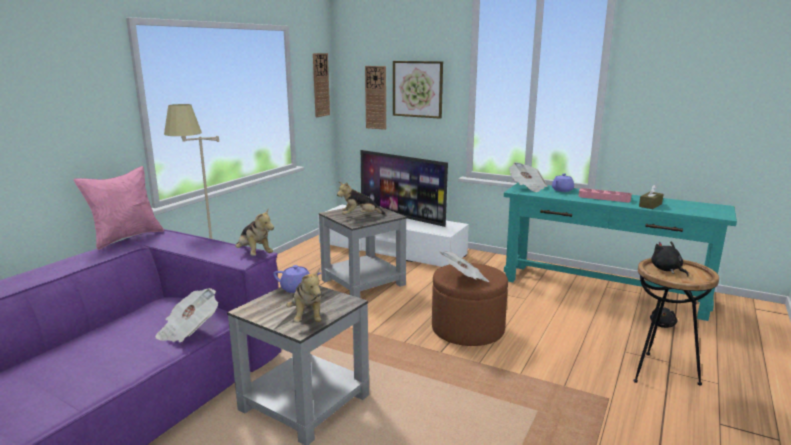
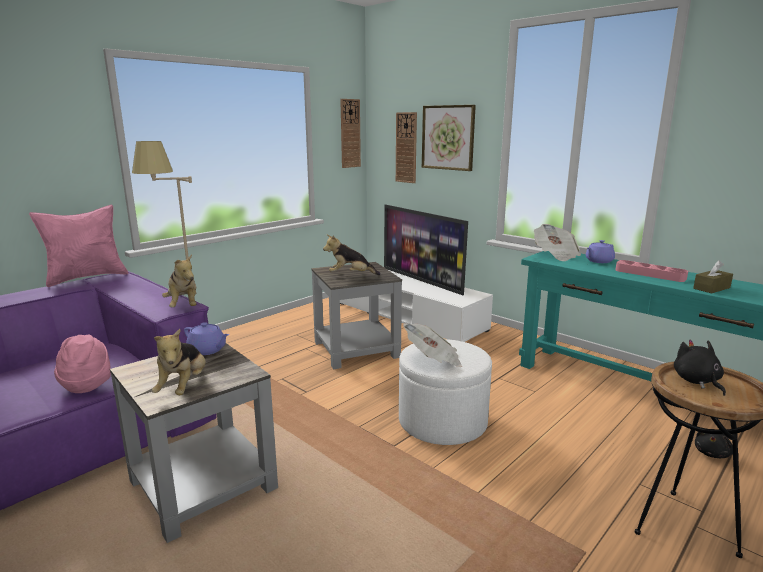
camera: 15 degrees right, 0 degrees up
(188, 330) = (87, 383): newspaper -> pink hat
(467, 329) = (442, 421): brown ottoman -> white ottoman

